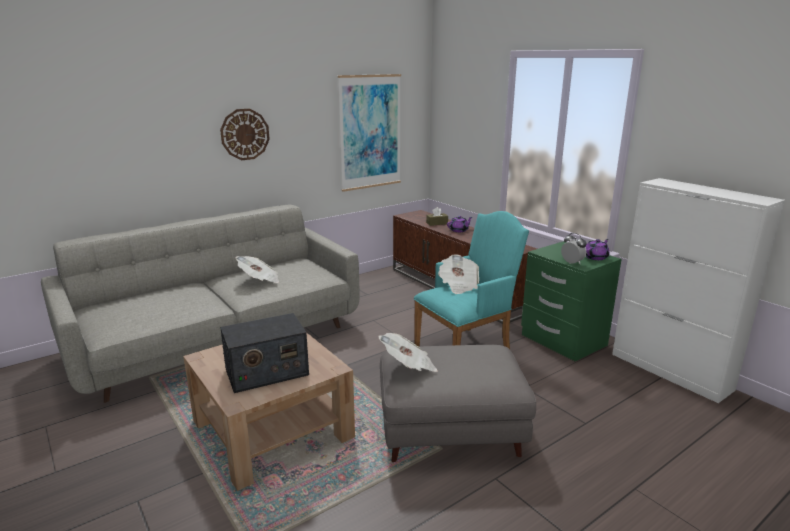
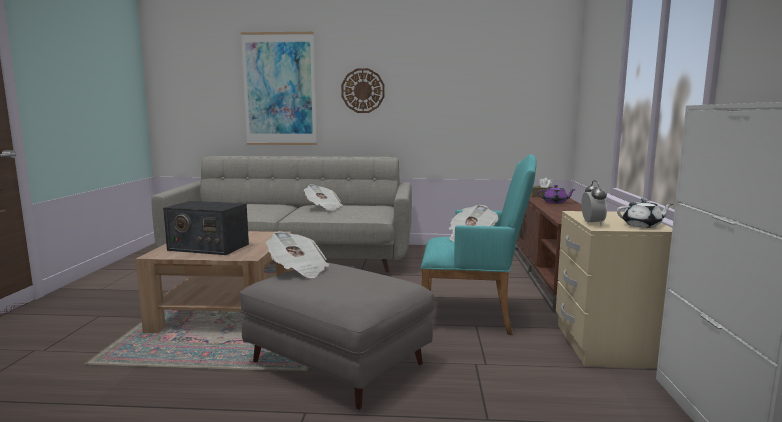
camera: 40 degrees right, 10 degrees down
(370, 132) = (495, 98): picture -> picture (279, 89)
(562, 340) = (604, 345): green nightstand -> beige nightstand
(596, 257) = (642, 225): purple teapot -> white teapot

